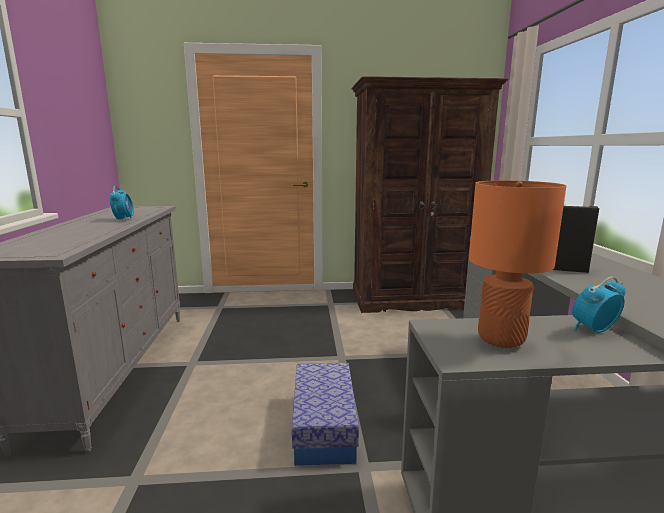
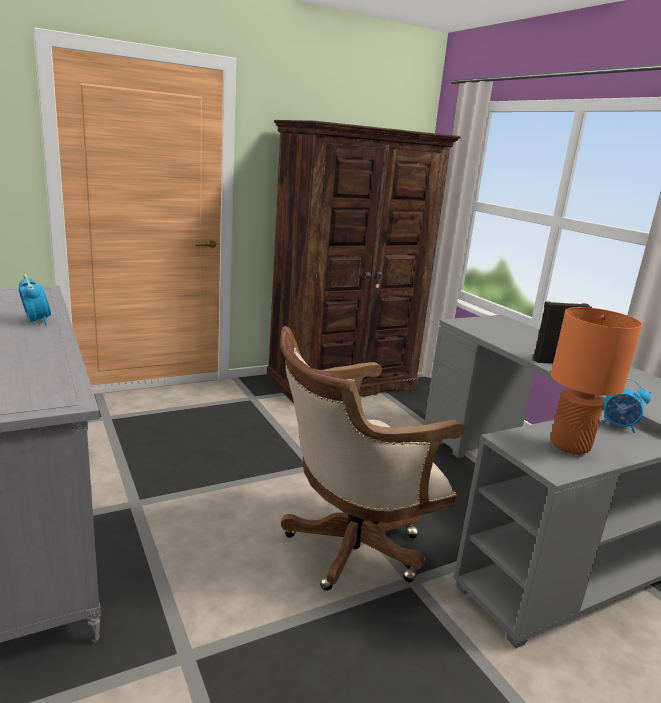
camera: 25 degrees left, 5 degrees up
(323, 426) = (348, 549): storage box -> office chair
(593, 330) = (618, 426): alarm clock -> alarm clock turned 105 degrees counterclockwise

